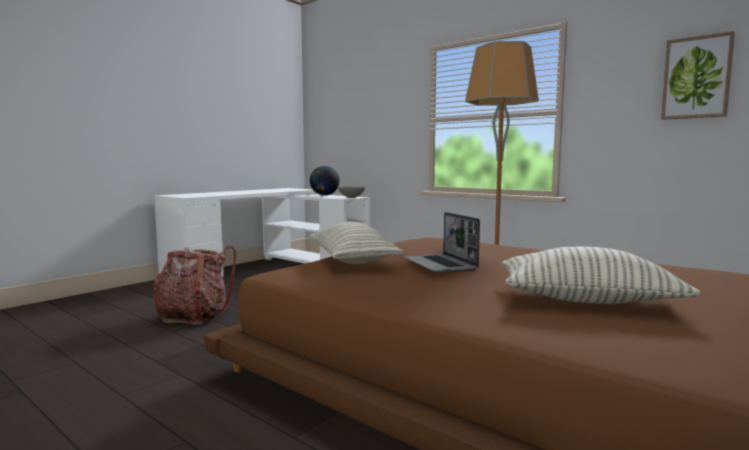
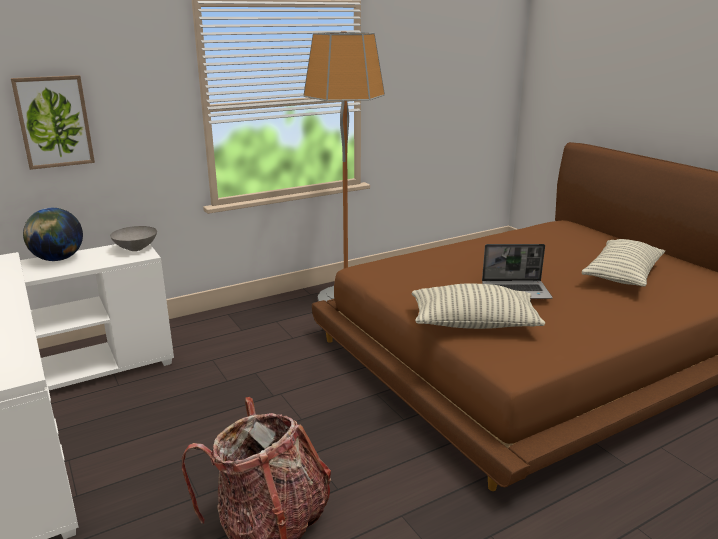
camera: 70 degrees left, 15 degrees up
(696, 77) = (451, 70): picture -> picture (54, 122)

